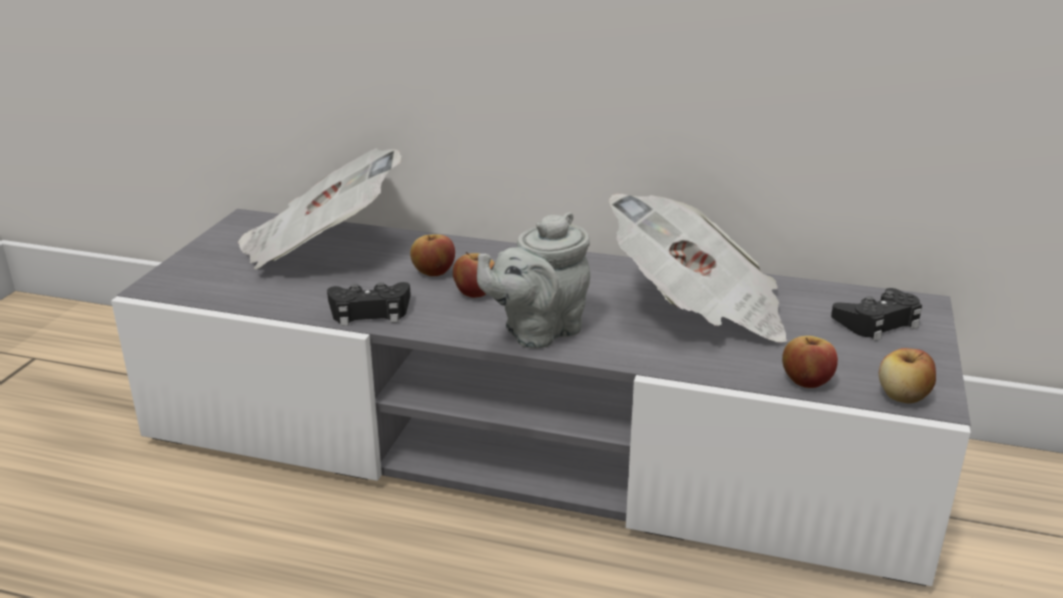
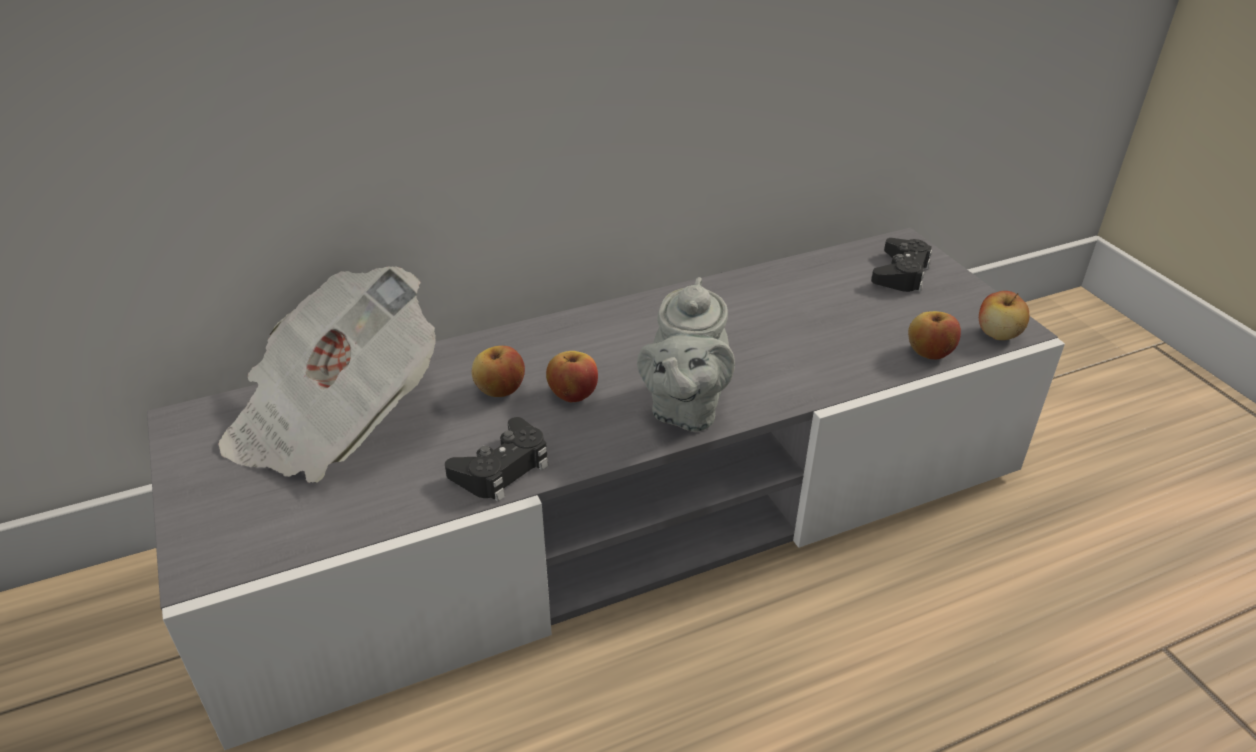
camera: 40 degrees left, 10 degrees up
(698, 310) = (775, 322): newspaper -> none

